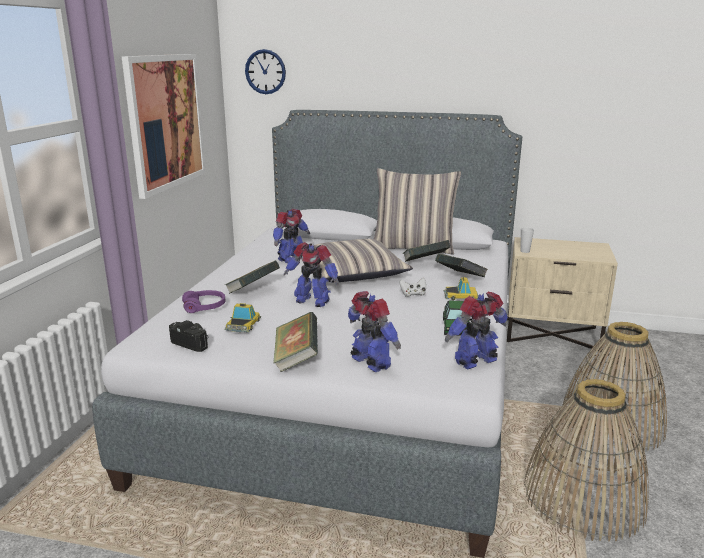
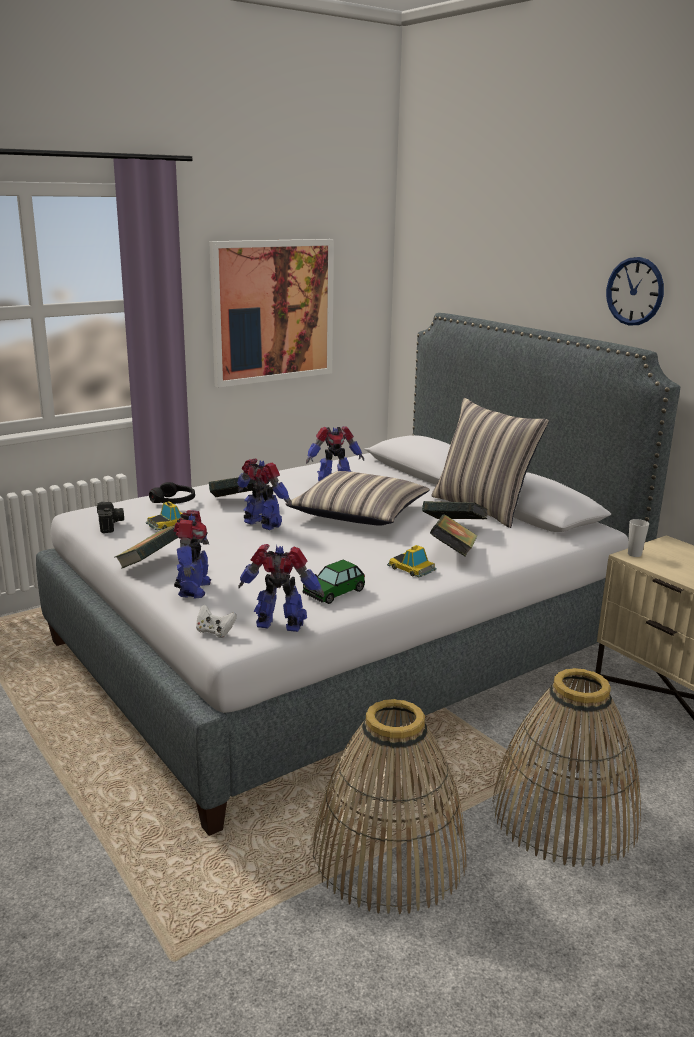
camera: 40 degrees right, 0 degrees up
(204, 307) = (174, 501): purple headphones -> black headphones
(265, 72) = (428, 263): wall clock -> wall clock (635, 291)
(312, 301) = (262, 525): toy robot -> toy robot turned 150 degrees clockwise
(413, 294) = (367, 550): white game controller -> white game controller (215, 632)

